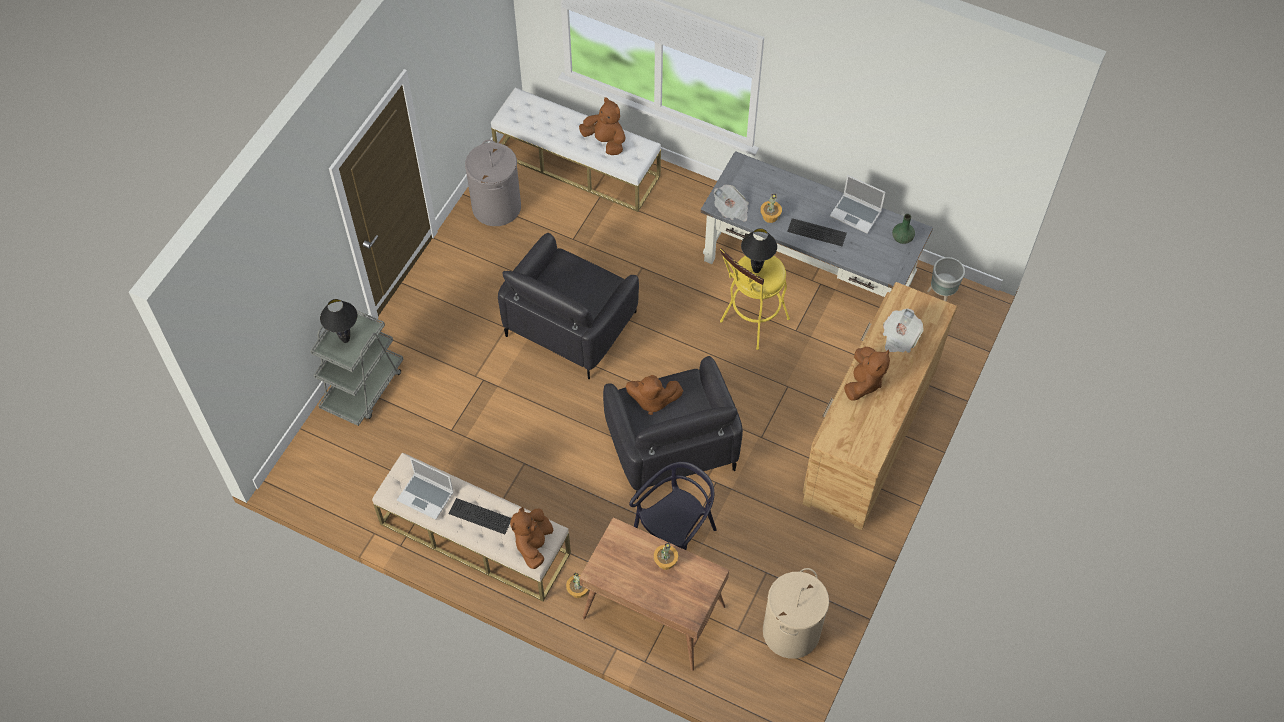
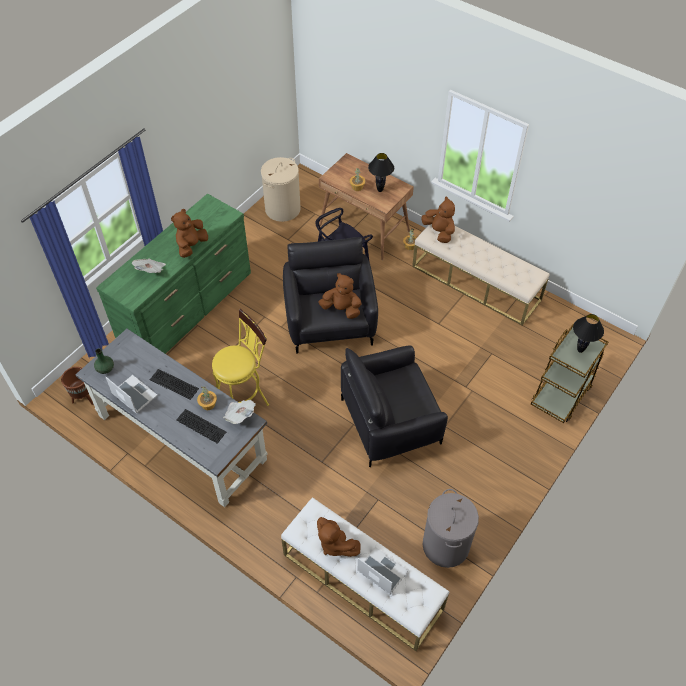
camera: 170 degrees left, 5 degrees down
(363, 388) = (561, 394): grey cart -> brown cart
(426, 496) = (511, 267): laptop -> laptop (381, 571)
(479, 517) = (474, 251): keyboard -> keyboard (202, 425)
(533, 544) = (439, 232): brown plush toy -> brown plush toy turned 60 degrees counterclockwise
(571, 324) = (390, 421): black armchair -> black armchair turned 150 degrees counterclockwise
(756, 270) = (236, 361): black table lamp -> black table lamp (380, 190)
(869, 434) = (187, 307): brown dresser -> green dresser
(941, 296) = (83, 398): grey planter -> brown planter

